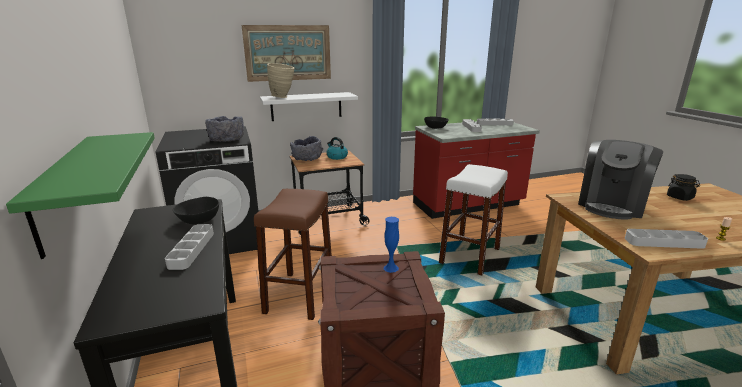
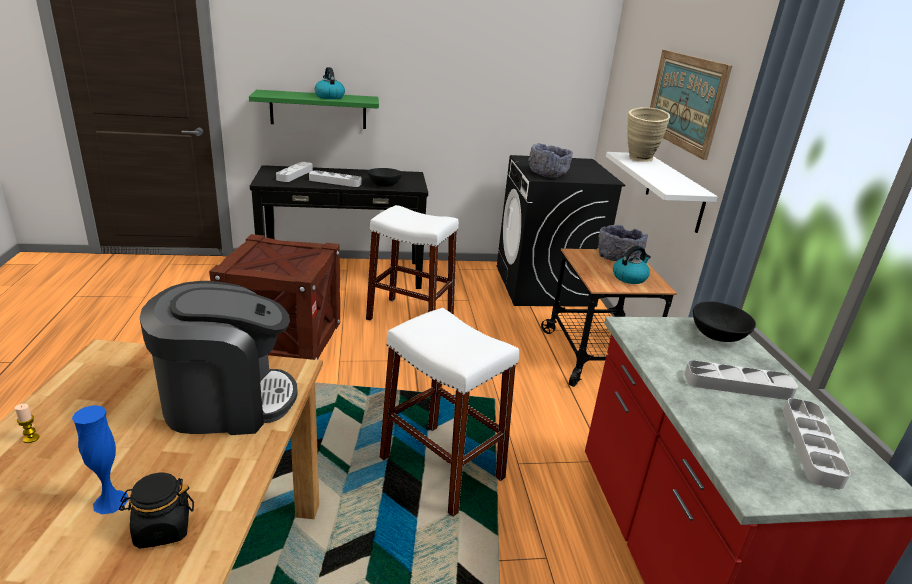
camera: 100 degrees right, 5 degrees up
(106, 151) = (329, 97): none -> kettle
(300, 295) = (410, 317): brown stool -> white stool
(391, 268) = (295, 267): blue vase -> blue vase (111, 502)
(611, 205) = (227, 401): coffee machine -> coffee machine turned 120 degrees clockwise
(664, 242) = (99, 376): grey tray -> grey tray (295, 174)

